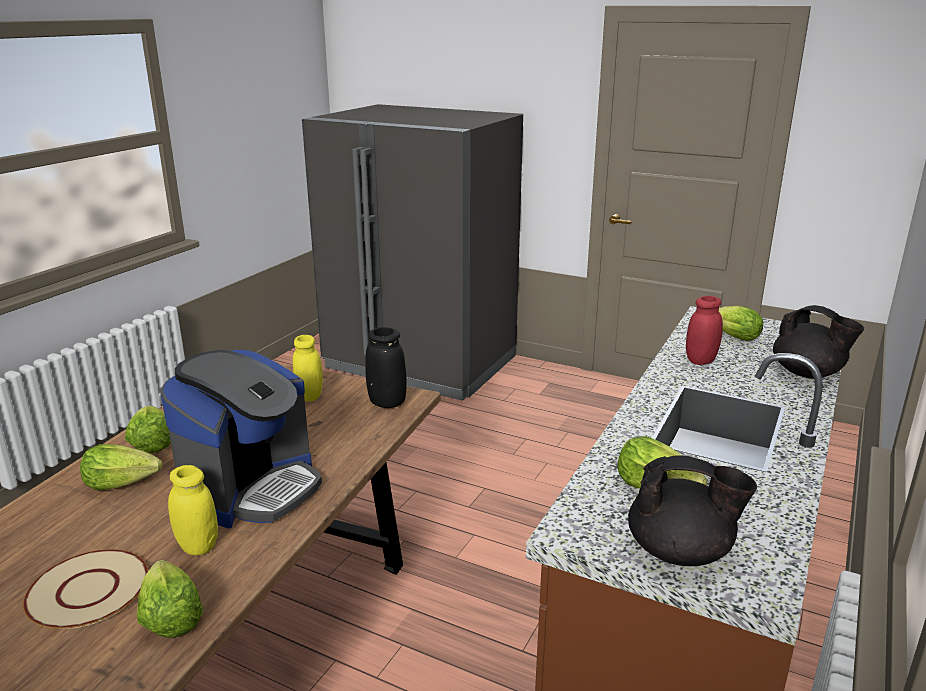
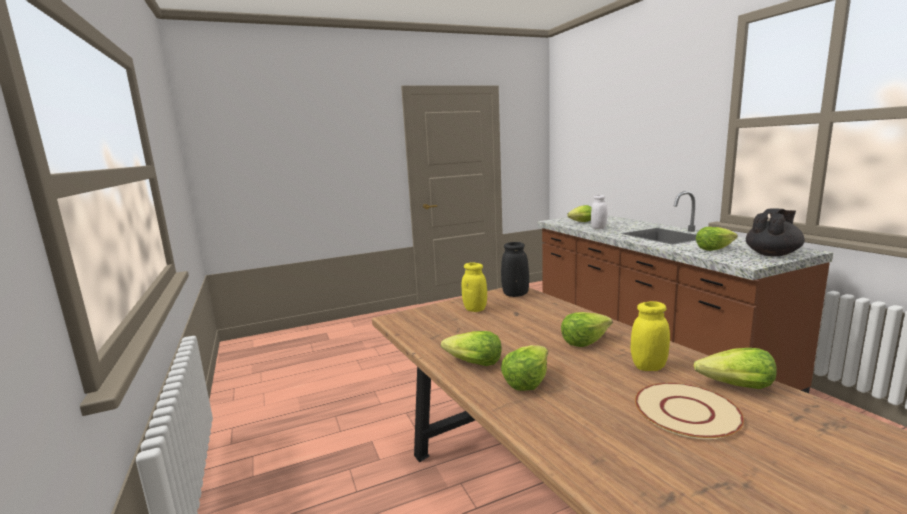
camera: 50 degrees left, 10 degrees down
(252, 488) = (584, 341): coffee machine -> lettuce
(420, 363) = (330, 337): grey fridge -> none
(700, 360) = (598, 228): red jar -> white jar
(808, 373) = (630, 221): black teapot -> none

